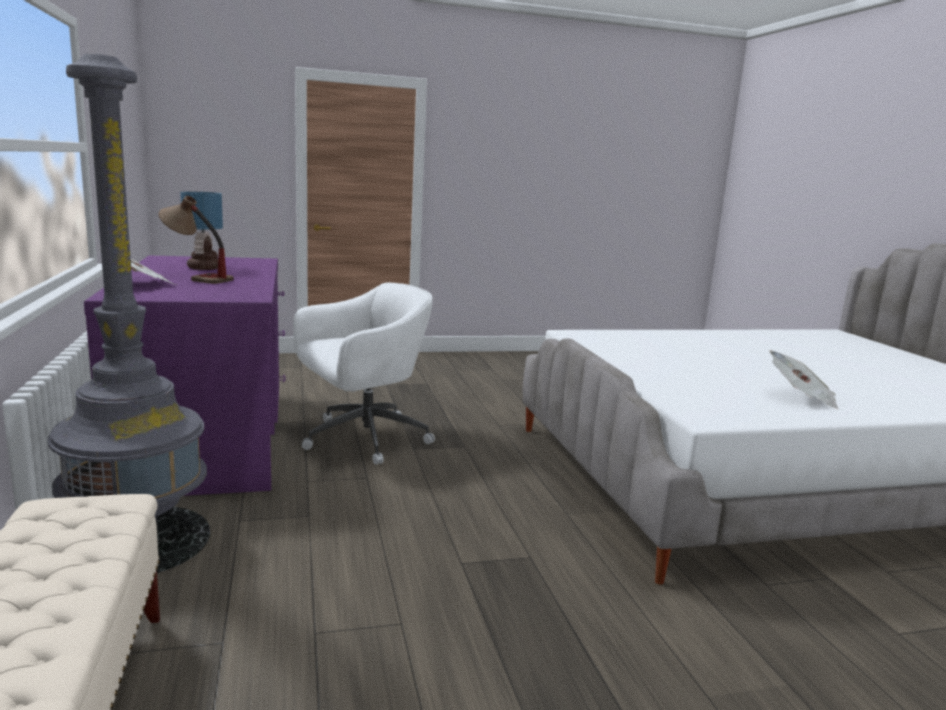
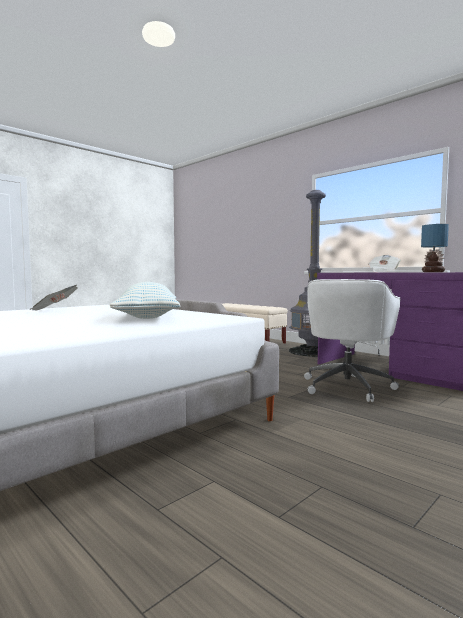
camera: 150 degrees right, 10 degrees down
(196, 278) = (394, 272): table lamp -> none
(661, 350) = (148, 317): none -> pillow

